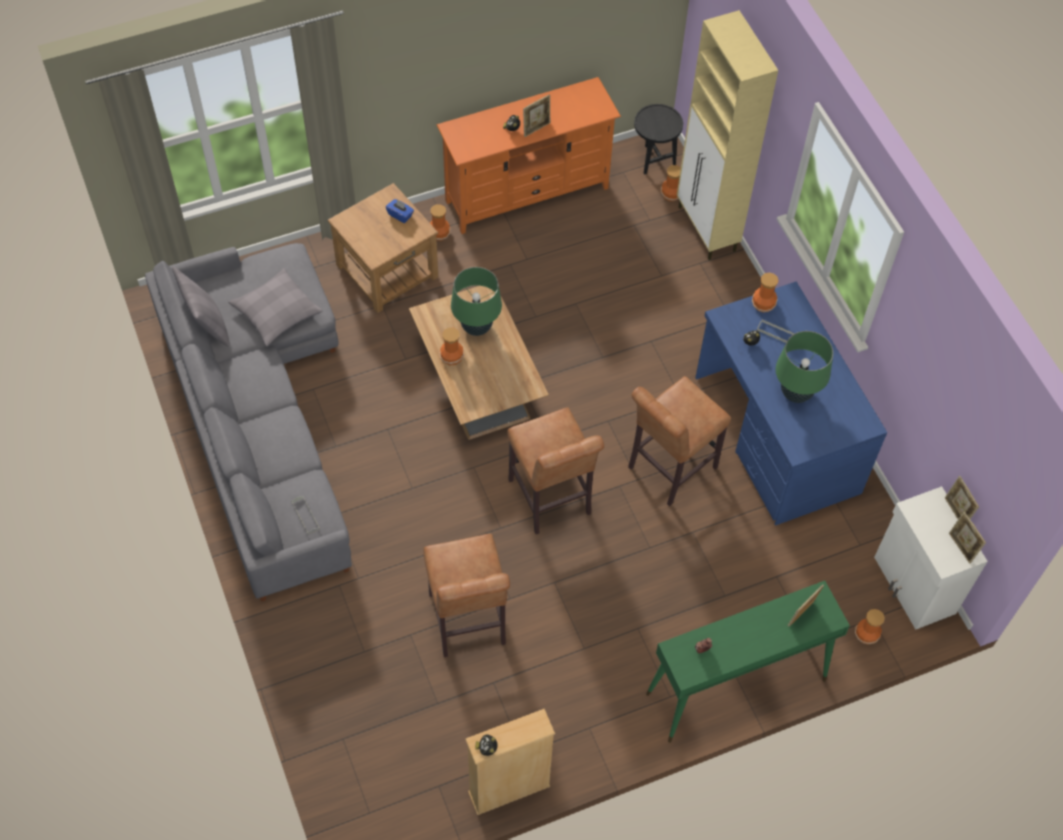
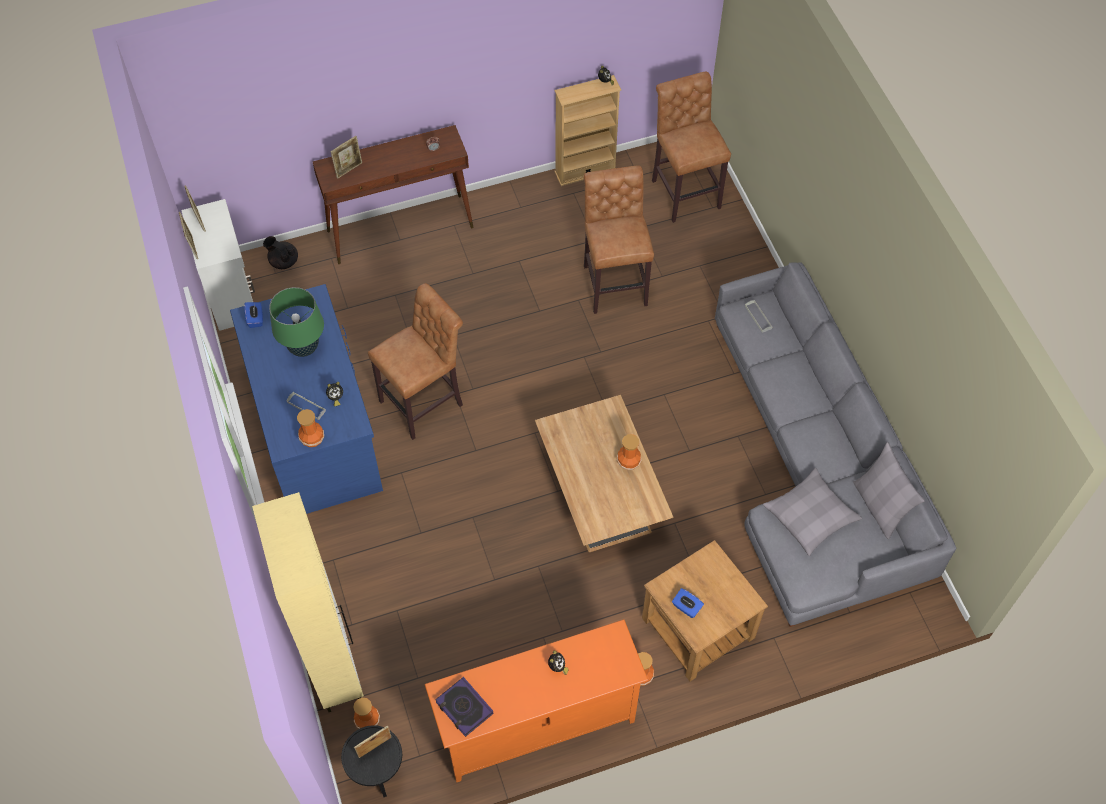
camera: 175 degrees left, 0 degrees up
(476, 327) = (603, 492): green table lamp -> none
(536, 128) = (528, 667): picture frame -> picture frame (375, 748)
(551, 501) = (536, 378): brown stool -> brown stool (684, 191)
(586, 100) = (464, 708): none -> book
(735, 687) = (401, 229): green console table -> brown console table
(856, 422) = (255, 319): none -> blue tissue box
(867, 635) = (283, 261): vase -> black teapot

